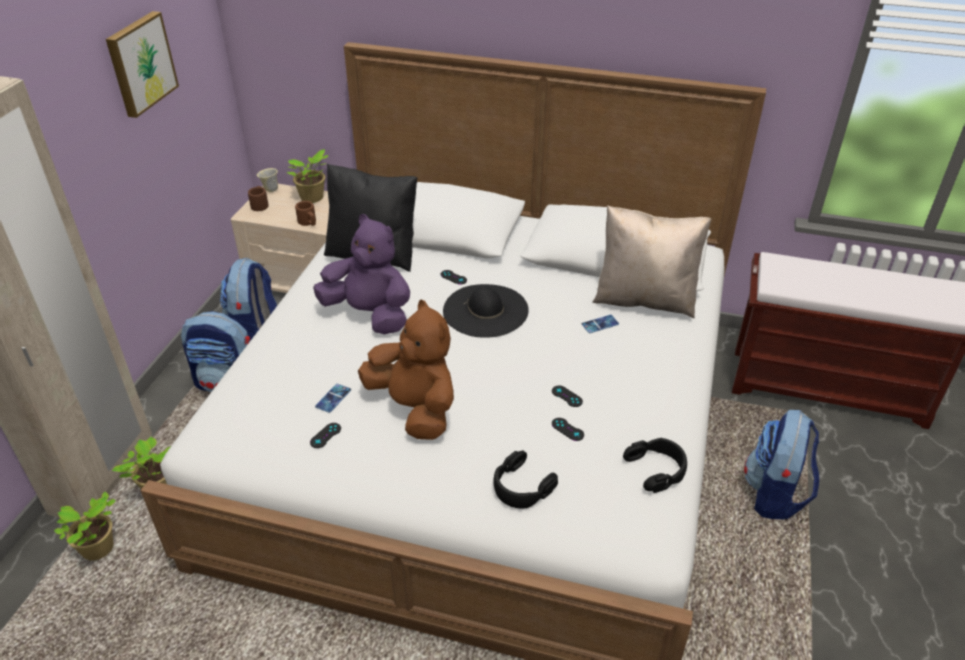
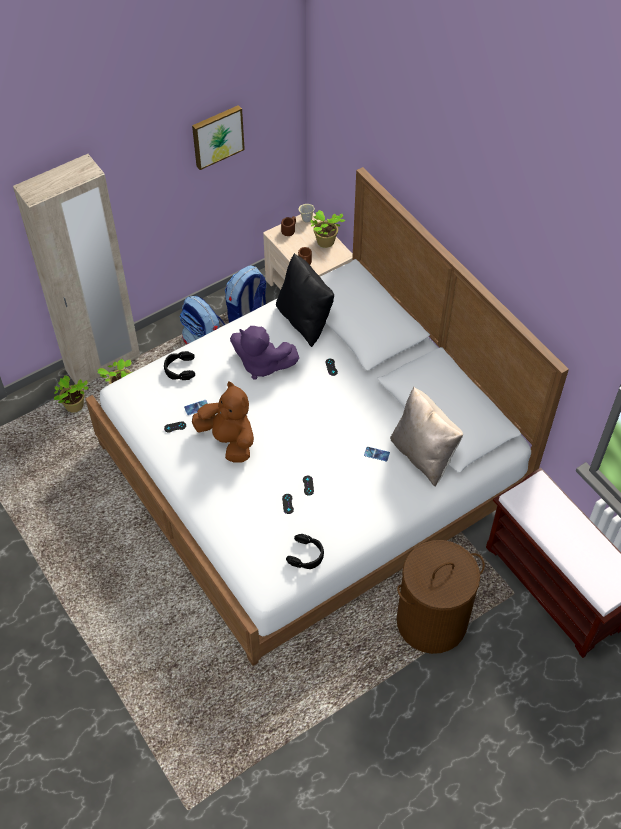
camera: 40 degrees right, 15 degrees up
(369, 314) = (261, 364): purple plush toy -> purple plush toy turned 135 degrees clockwise
(415, 408) = (228, 440): brown plush toy -> brown plush toy turned 45 degrees counterclockwise
(485, 310) = (324, 402): black hat -> none
(521, 487) = (234, 517): black headphones -> black headphones (179, 369)
(774, 494) = (431, 621): backpack -> brown laundry basket

